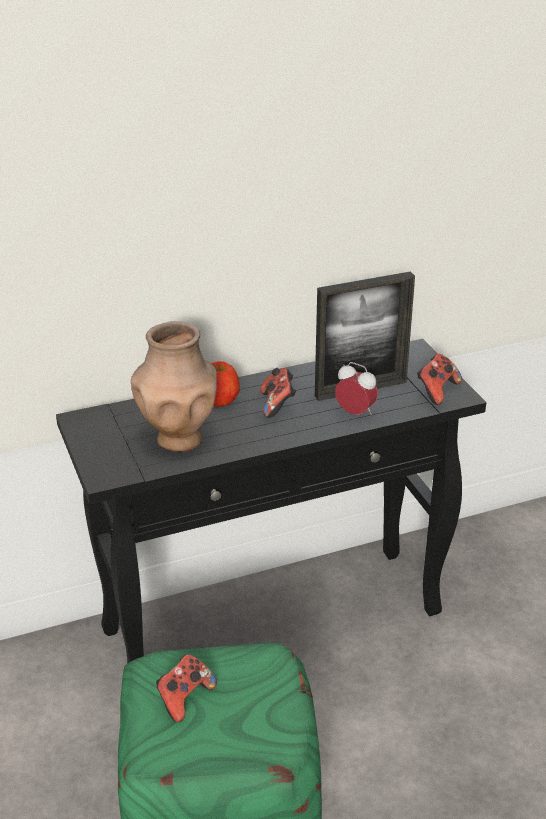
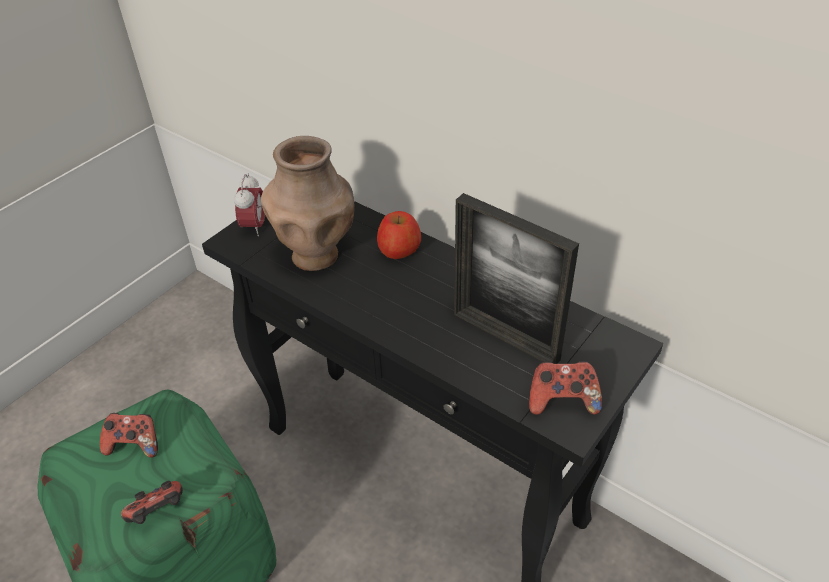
camera: 60 degrees right, 10 degrees up
(277, 405) = (422, 290): game controller -> game controller (159, 513)
(355, 413) = (457, 352): alarm clock -> alarm clock (254, 226)

